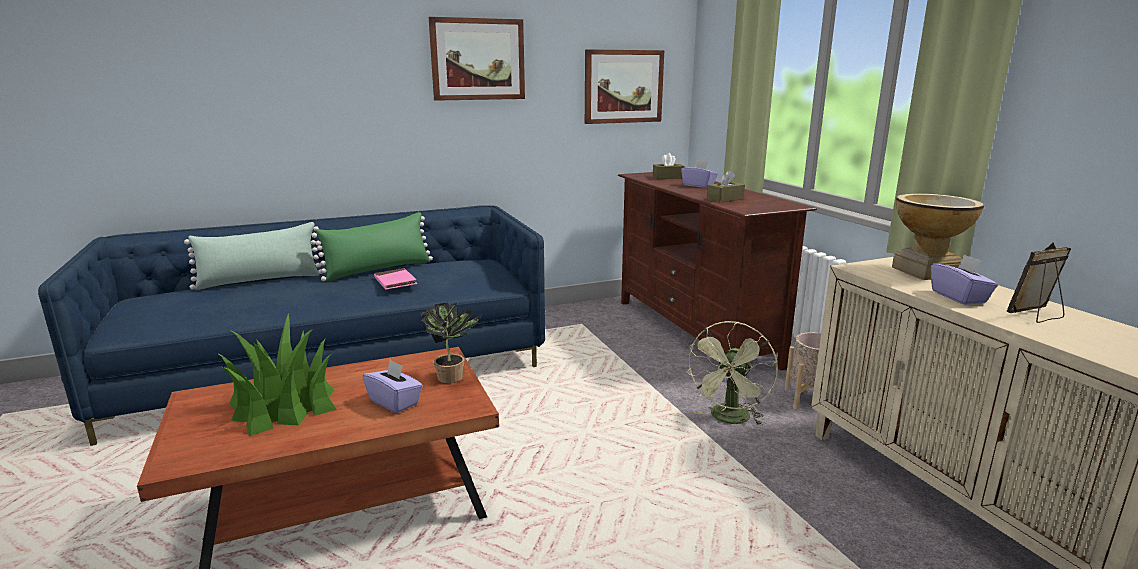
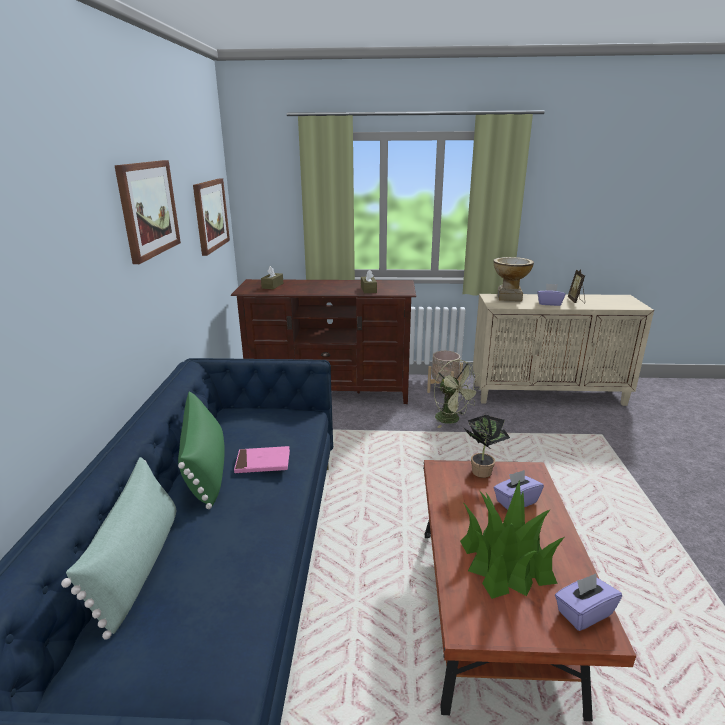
camera: 65 degrees left, 5 degrees up
(698, 185) = (315, 285): purple tissue box -> purple tissue box (583, 613)

